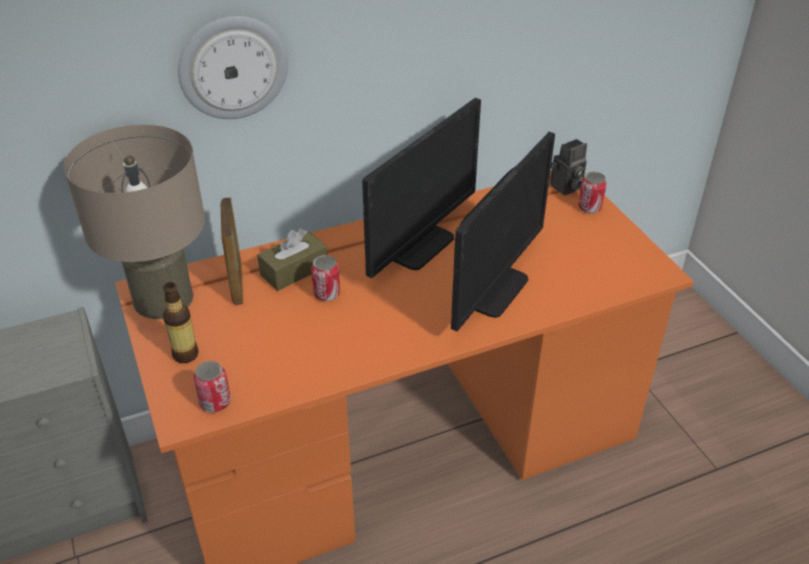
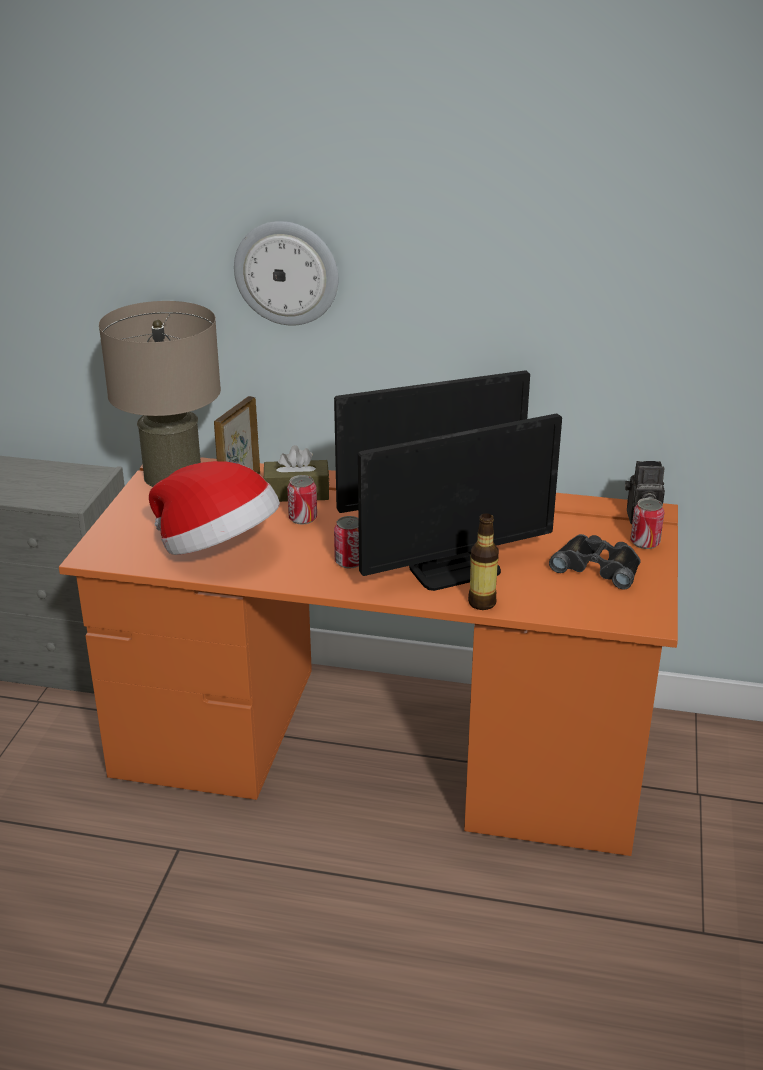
camera: 35 degrees right, 10 degrees down
(185, 355) = (144, 517): bottle -> bottle (482, 603)
(215, 402) = (128, 555): can -> can (349, 561)
(288, 357) = (218, 548): none -> hat
(583, 242) = (598, 567): none -> black binoculars

